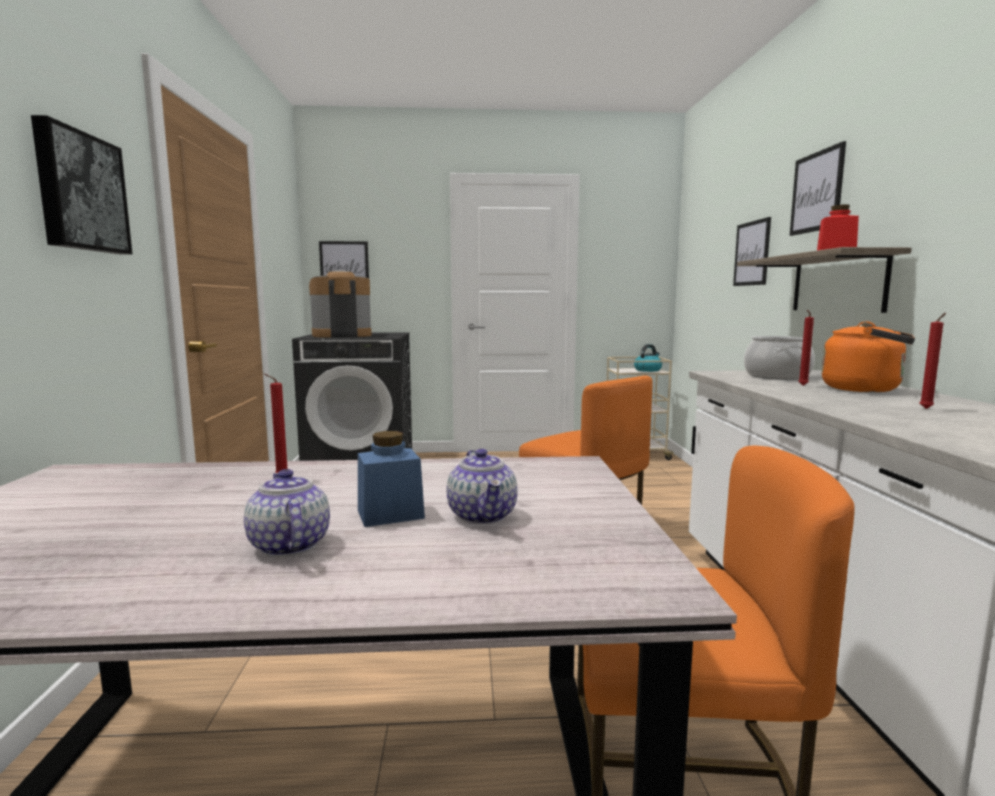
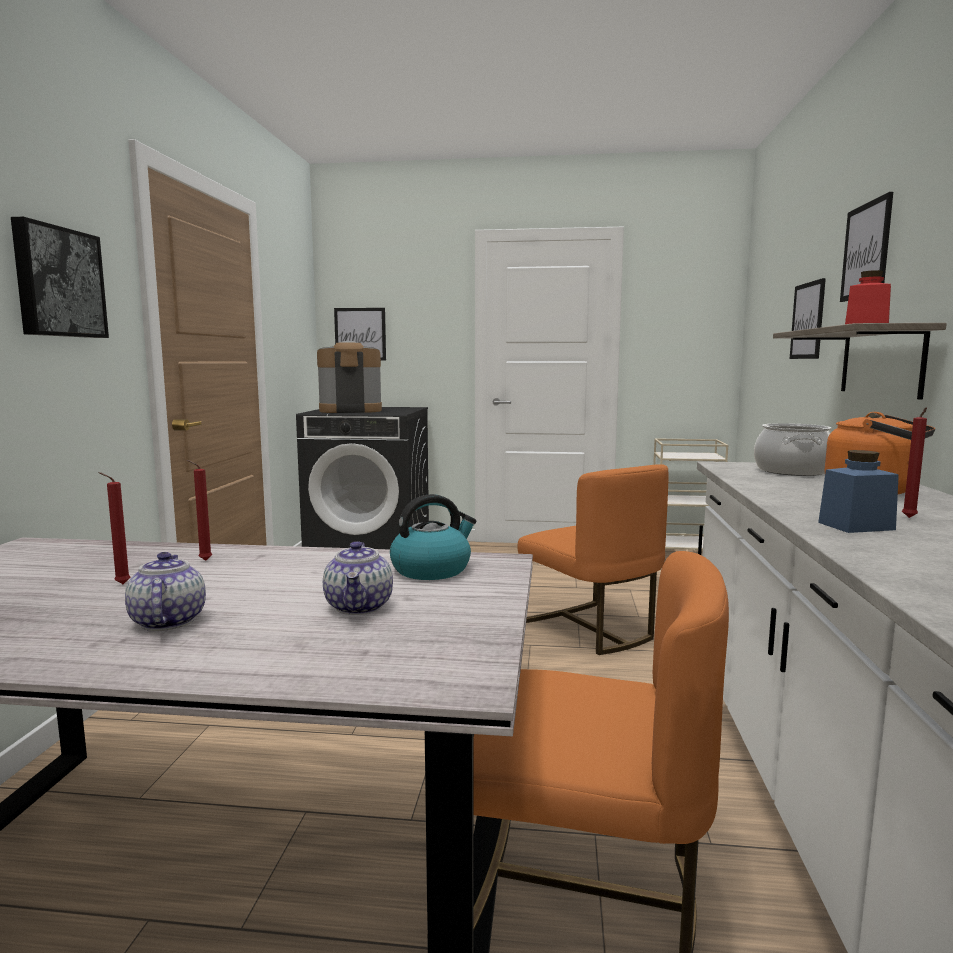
camera: 10 degrees right, 0 degrees up
(390, 514) = (276, 600): blue jar -> blue jar (856, 526)
(647, 370) = (701, 455): kettle -> kettle (432, 569)
(802, 385) = (804, 484): red candle -> red candle (120, 584)

